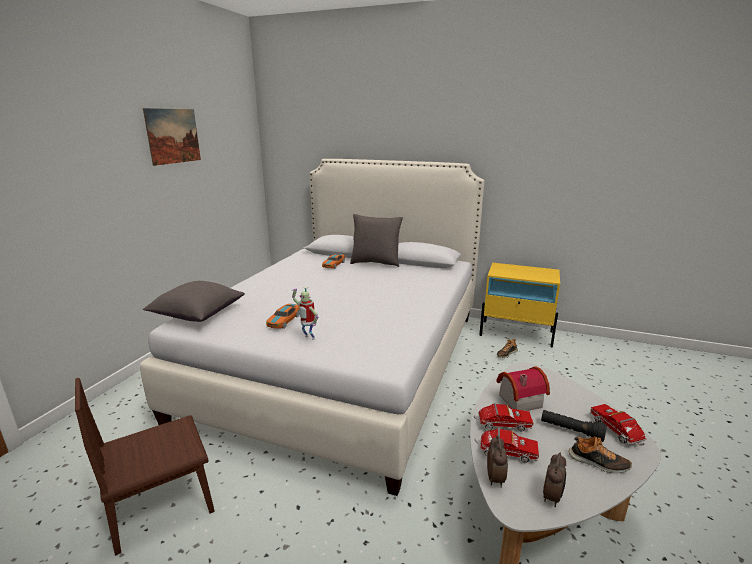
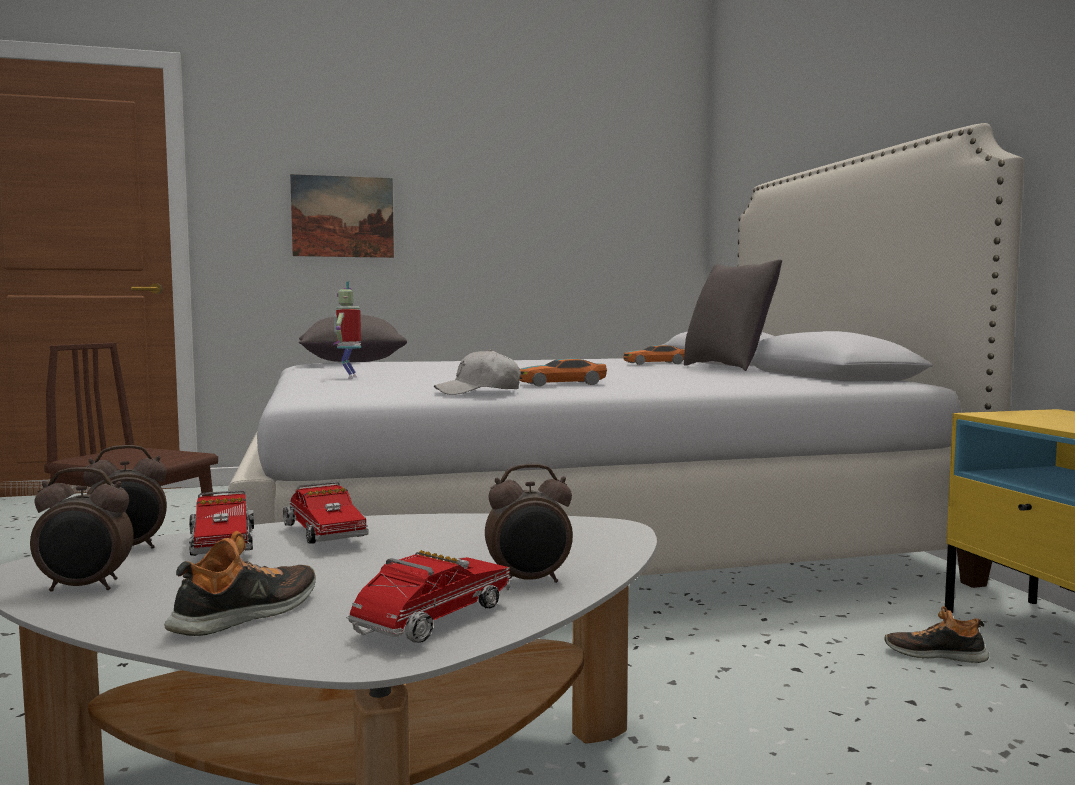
camera: 55 degrees right, 15 degrees down
(173, 136) = (504, 153): picture -> picture (343, 216)
(284, 320) = (387, 370): toy car -> toy car (561, 384)
(414, 329) = (478, 392): none -> white cap
(517, 400) = (447, 535): toy house -> none
(571, 431) = (367, 582): black flashlight -> none
(582, 403) = (529, 581): none -> alarm clock
(598, 463) = (248, 614): shoe -> shoe turned 135 degrees counterclockwise

